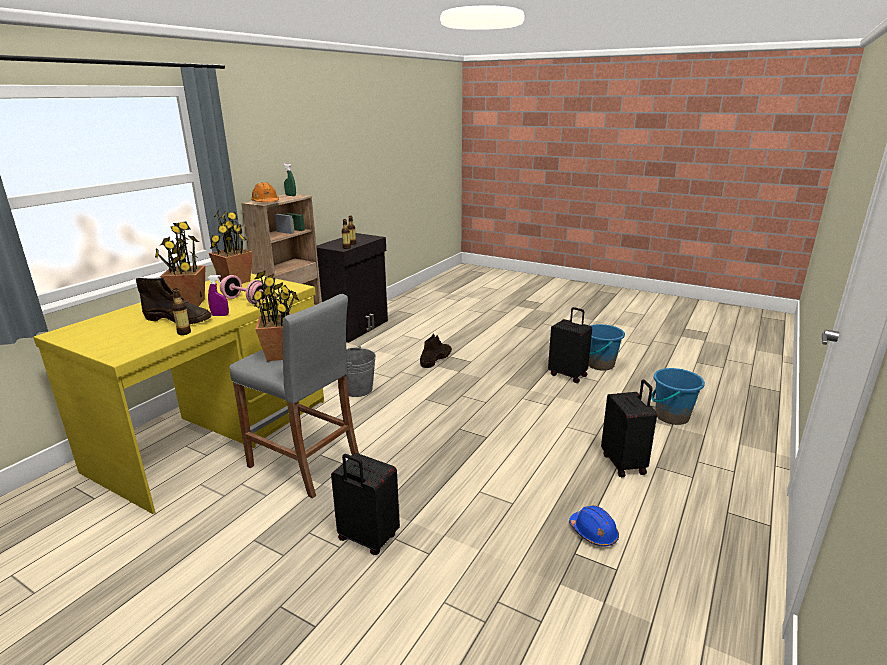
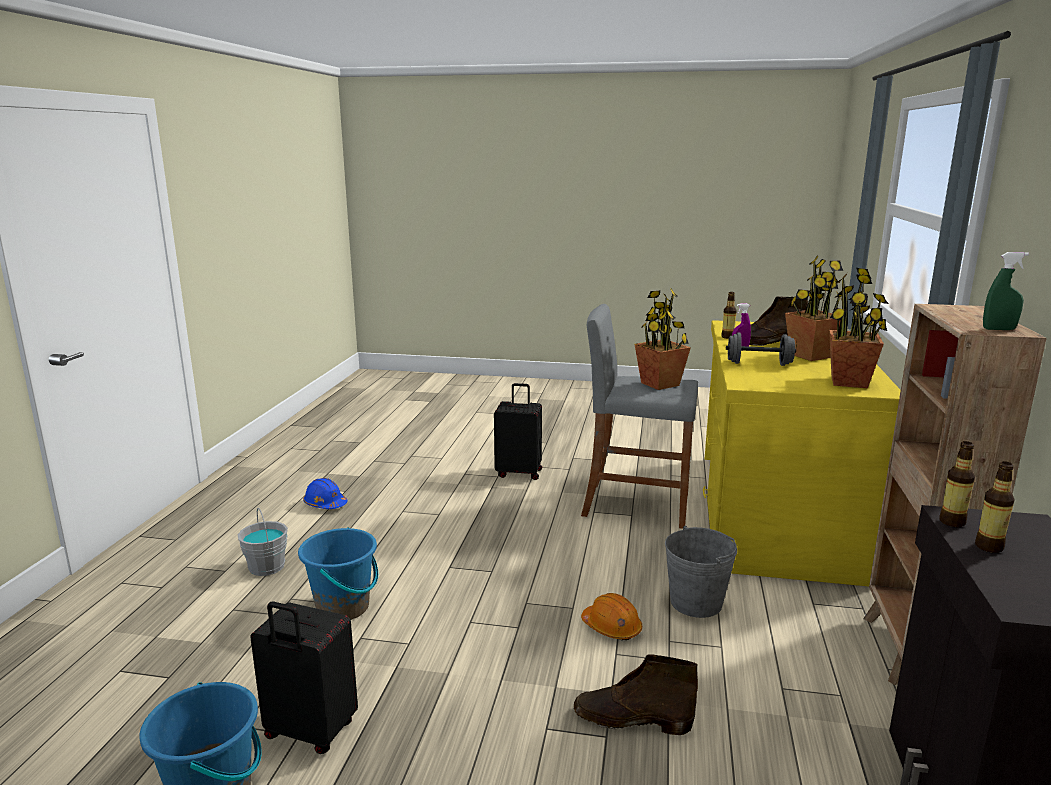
camera: 160 degrees right, 5 degrees down
(245, 300) = (759, 364): pink dumbbell -> grey dumbbell
(265, 202) = (944, 308): orange hard hat -> orange hard hat (611, 627)
(436, 358) = (631, 719): brown boot -> brown boot turned 90 degrees clockwise
(624, 464) = (266, 567): black suitcase -> grey bucket
(671, 416) = (140, 657): blue bucket -> blue bucket (343, 607)

